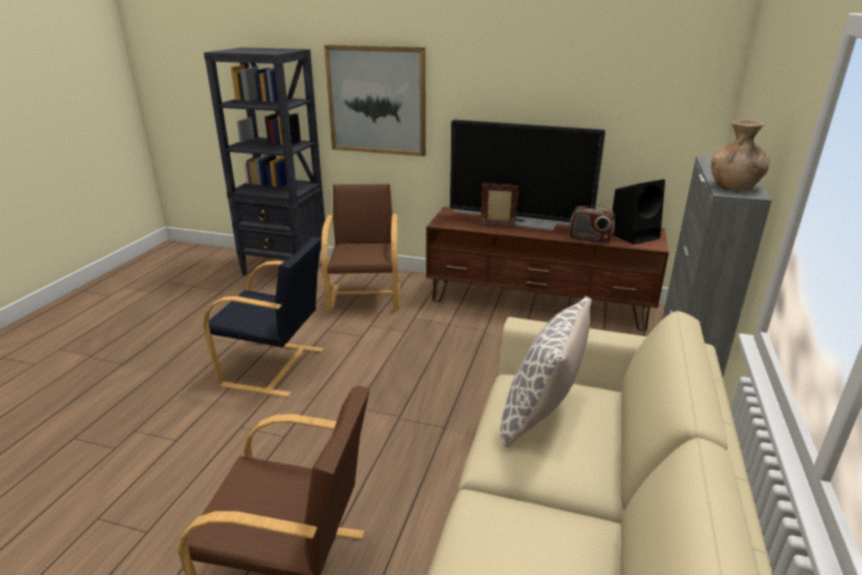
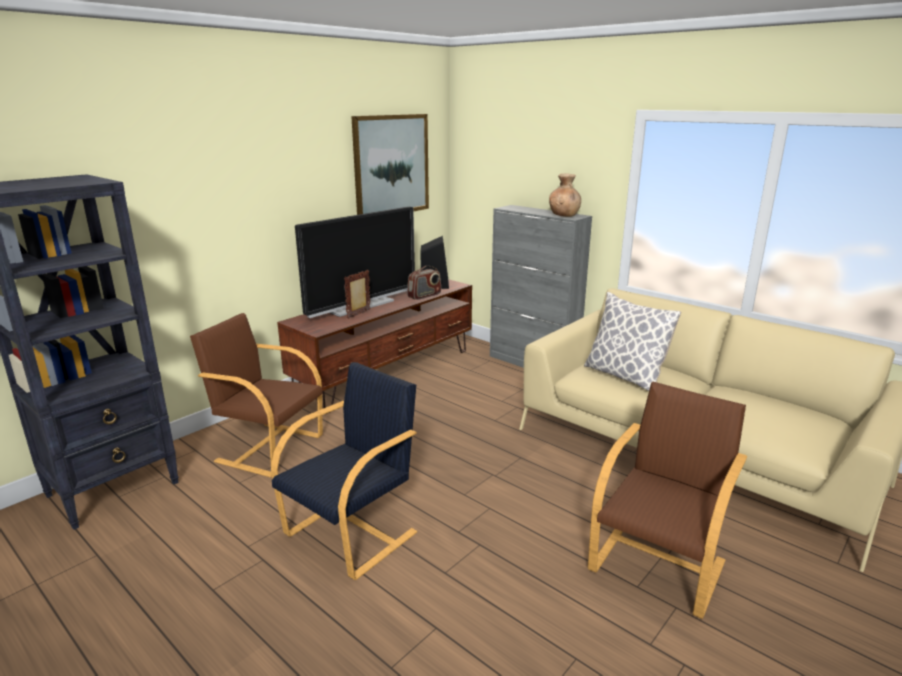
camera: 65 degrees left, 5 degrees down
(376, 100) = (185, 225): picture -> picture (391, 165)

